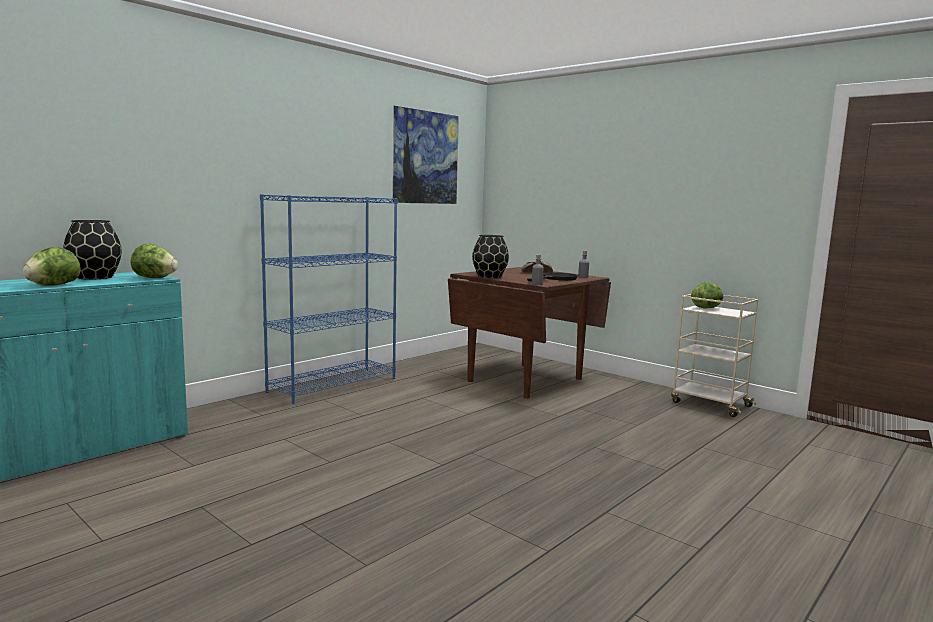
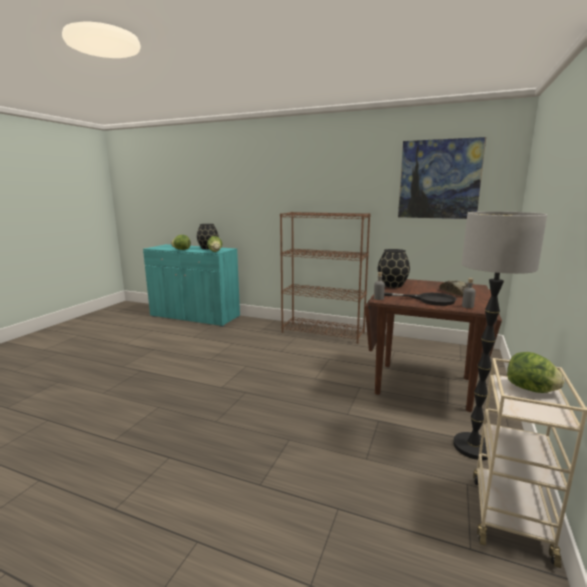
camera: 70 degrees right, 5 degrees up
(333, 385) = (323, 332): blue bookcase -> brown bookcase
(632, 391) = (473, 447): none -> floor lamp

